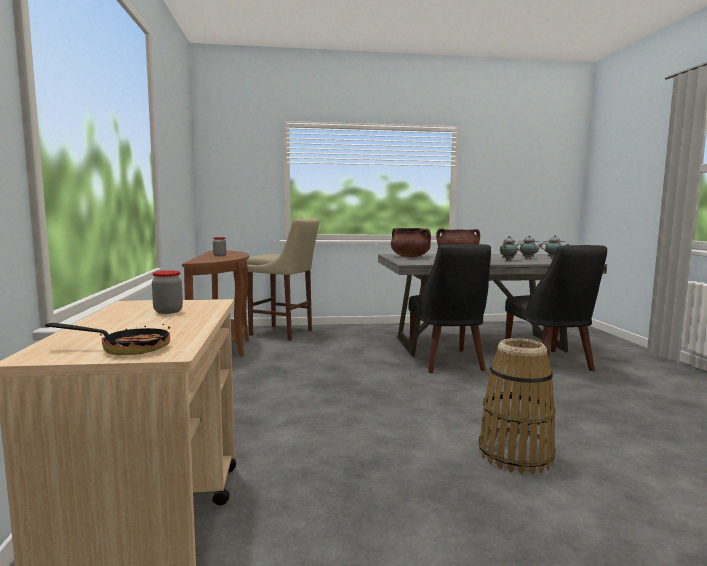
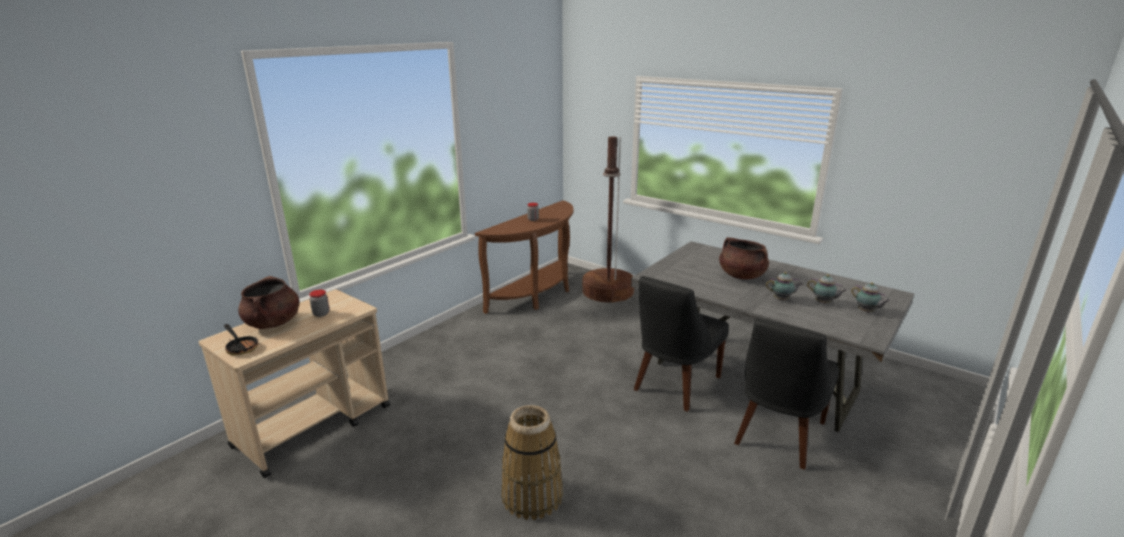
camera: 45 degrees right, 15 degrees up
(283, 333) = (608, 291): beige stool -> brown floor lamp
(410, 257) = (699, 259): brown cooking pot -> brown cooking pot (273, 323)

